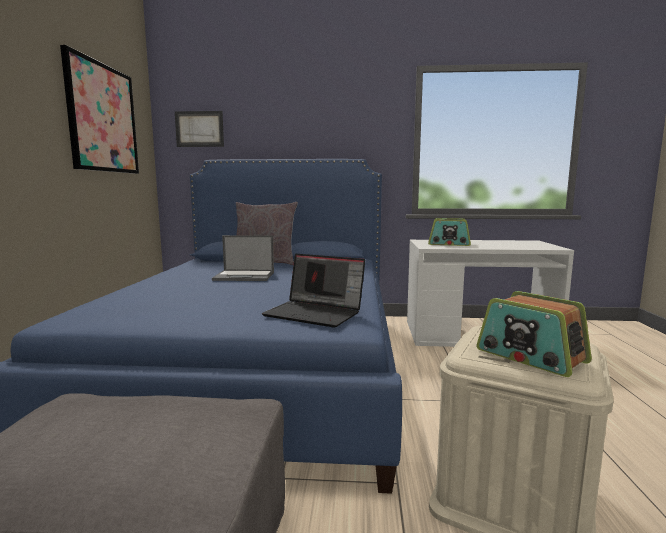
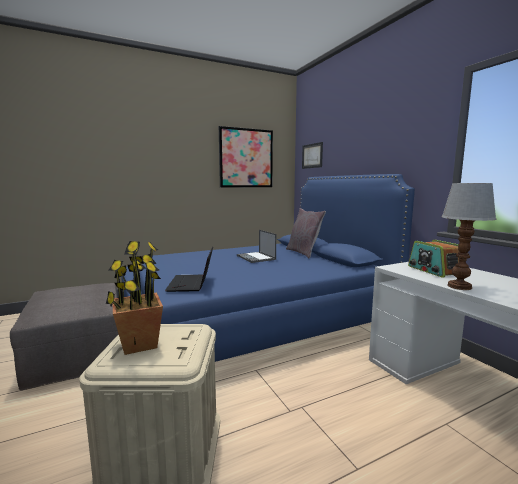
camera: 60 degrees right, 0 degrees up
(494, 247) = (460, 286): none -> table lamp
(530, 356) = (139, 344): radio -> potted plant

